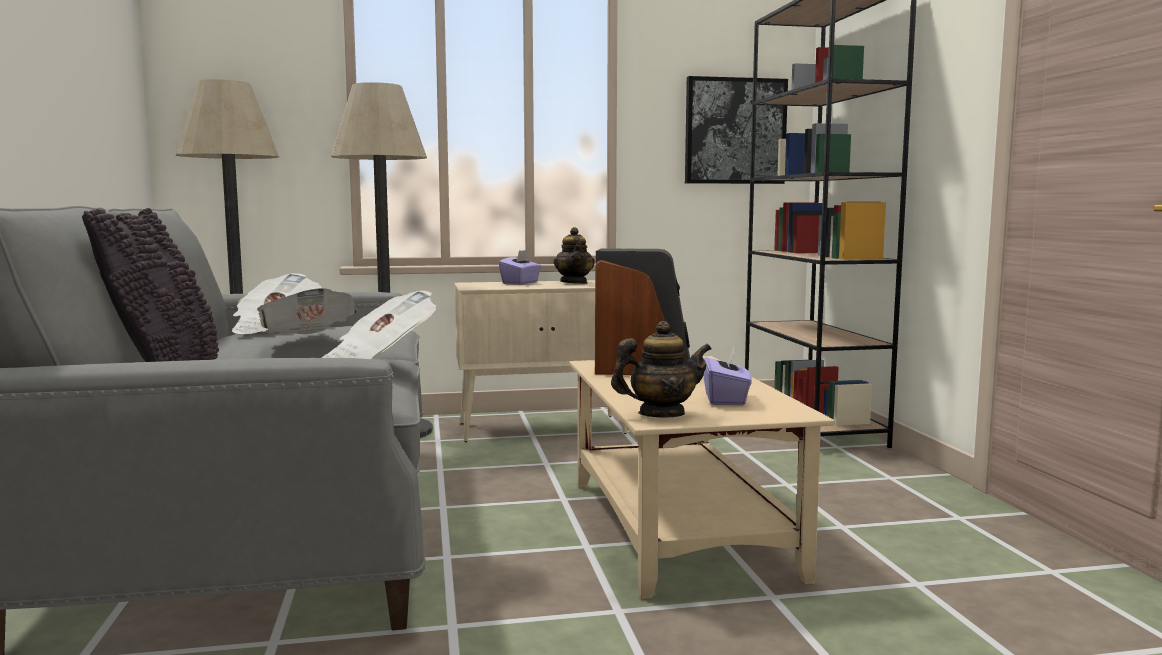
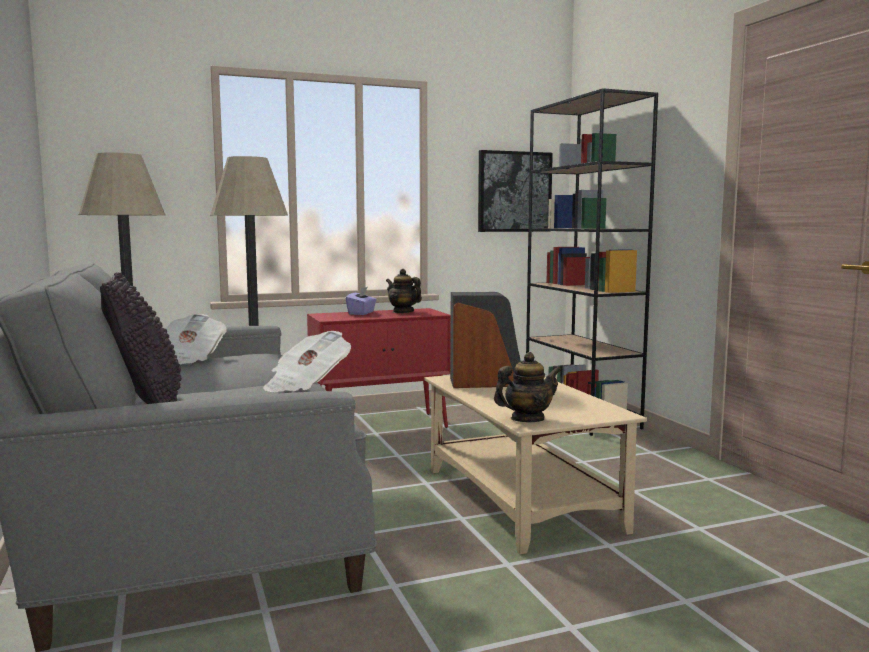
camera: 10 degrees left, 0 degrees up
(309, 340) = (232, 371): newspaper -> none
(543, 428) = (381, 426): beige cabinet -> red cabinet
(574, 282) = (403, 312): teapot -> teapot turned 150 degrees clockwise
(726, 399) = (563, 405): purple tissue box -> none

